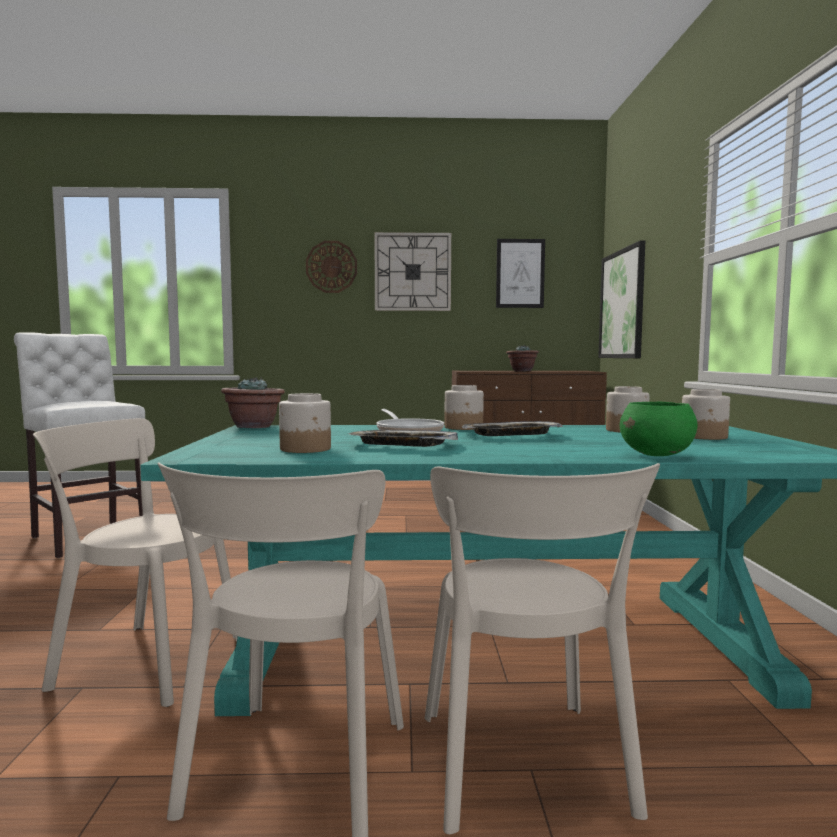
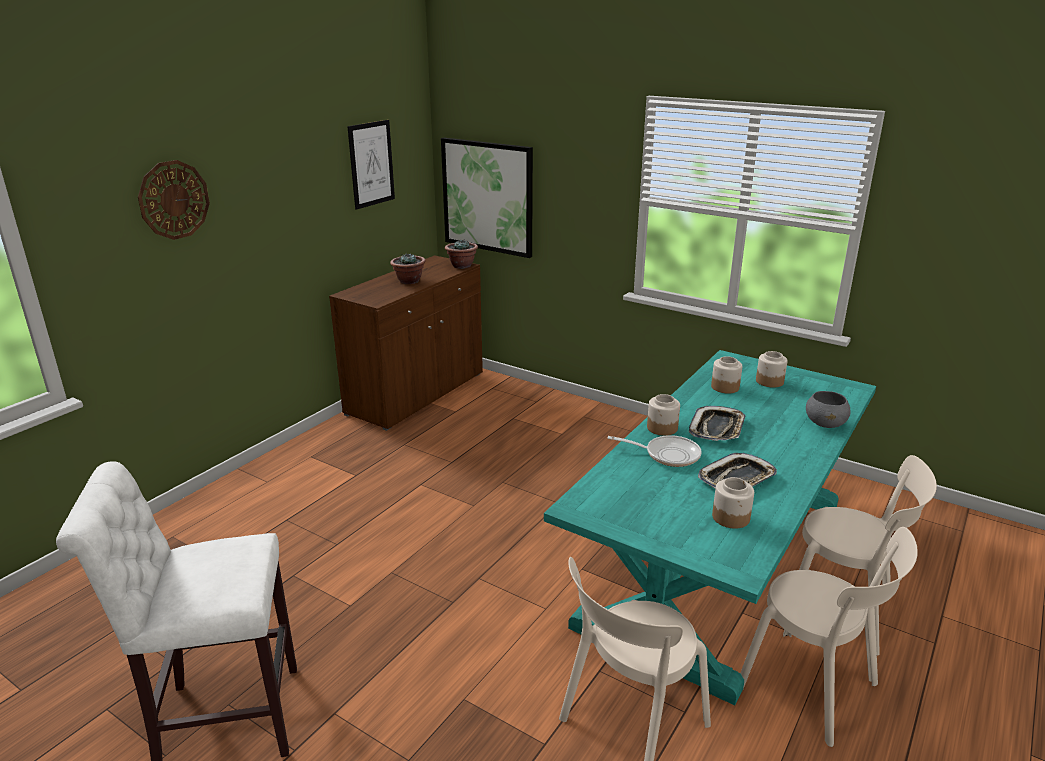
camera: 55 degrees left, 20 degrees up
(254, 426) = (572, 507): potted plant -> potted plant (461, 266)
(412, 272) = (271, 185): wall clock -> none
(657, 455) = (825, 424): green bowl -> grey bowl

